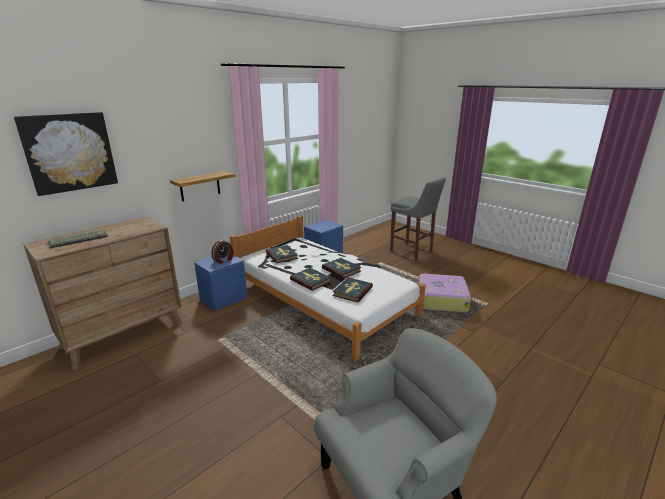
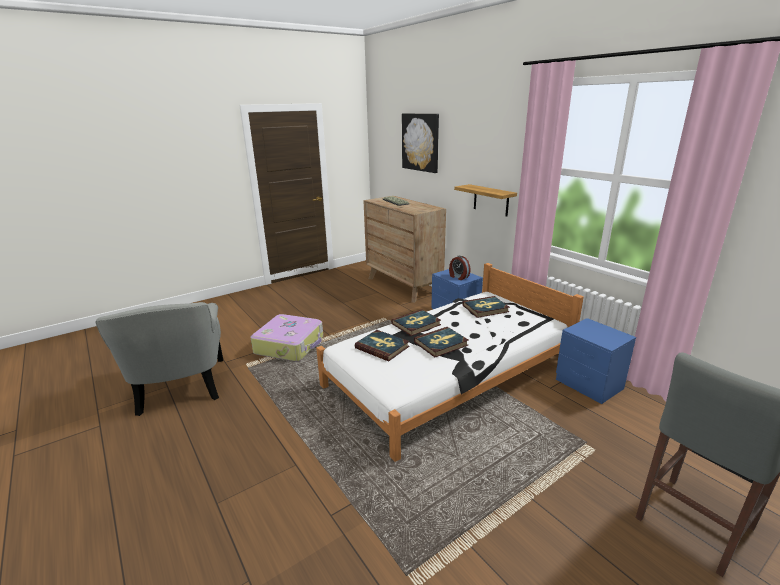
camera: 100 degrees right, 0 degrees up
(441, 299) = (441, 505): suitcase -> suitcase (290, 345)

